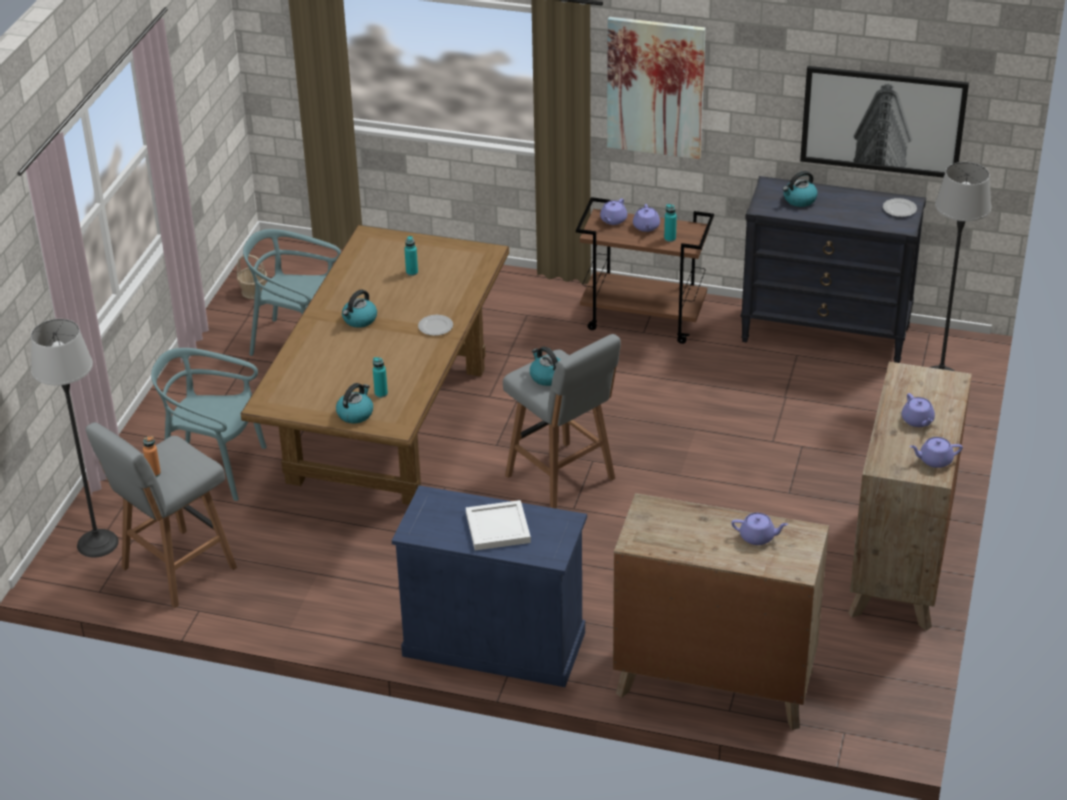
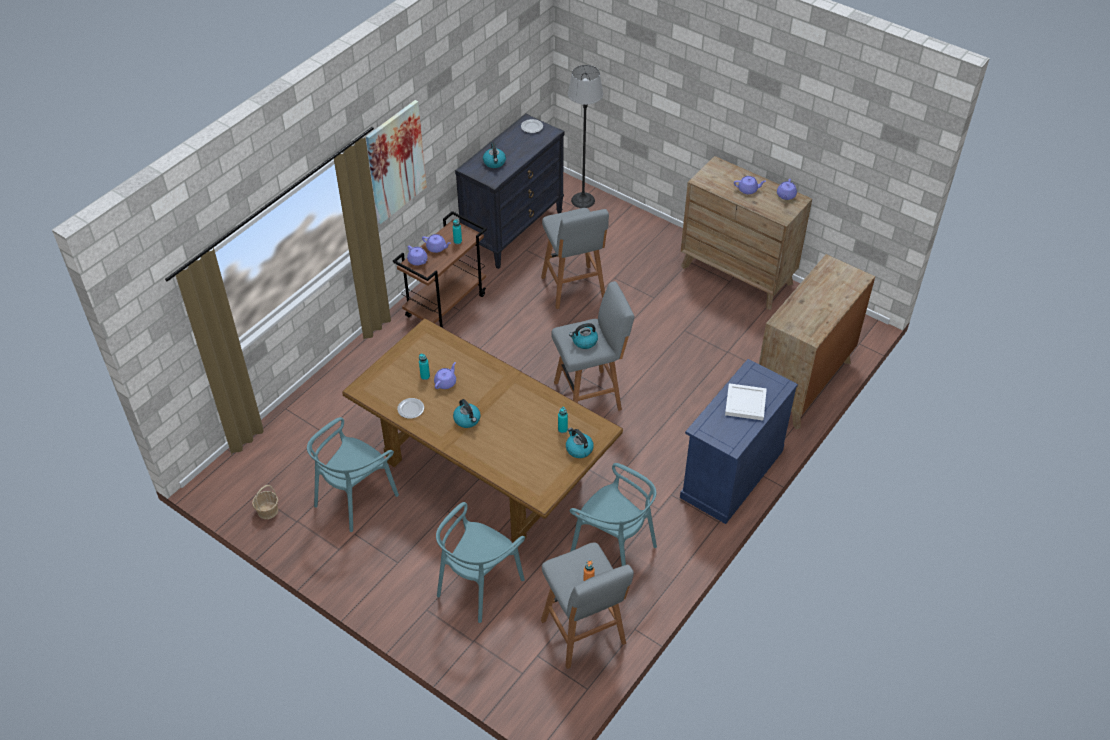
camera: 70 degrees left, 10 degrees up
(98, 543) = (531, 679): floor lamp -> none
(318, 562) = (614, 546): none -> turquoise chair
(436, 327) = (500, 381): plate -> plate (411, 409)
(752, 415) = (574, 289): none -> grey stool
(758, 537) = (826, 284): purple teapot -> purple teapot (446, 382)
(883, 120) = (500, 85): picture -> none

